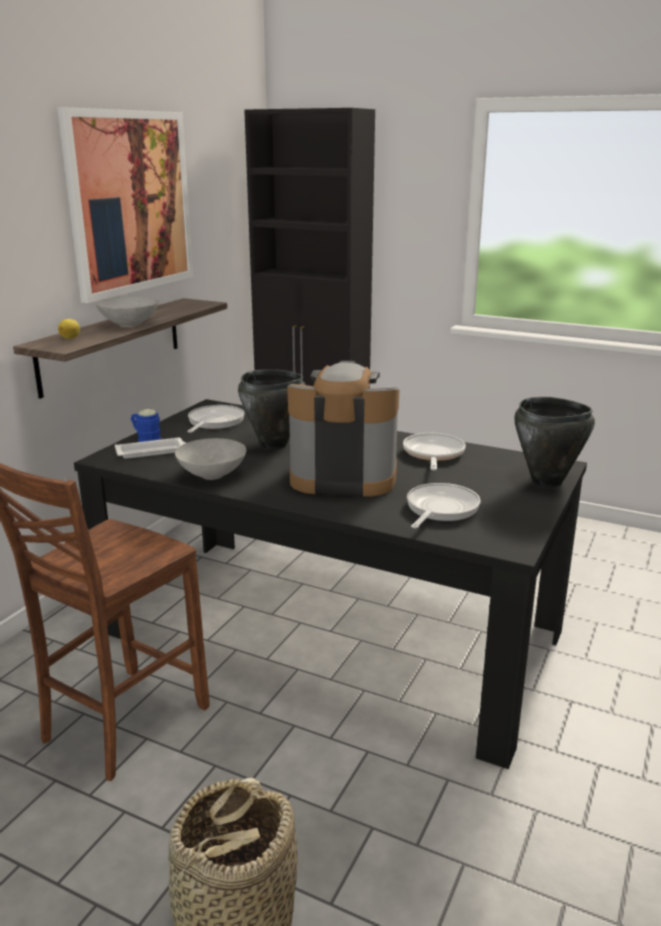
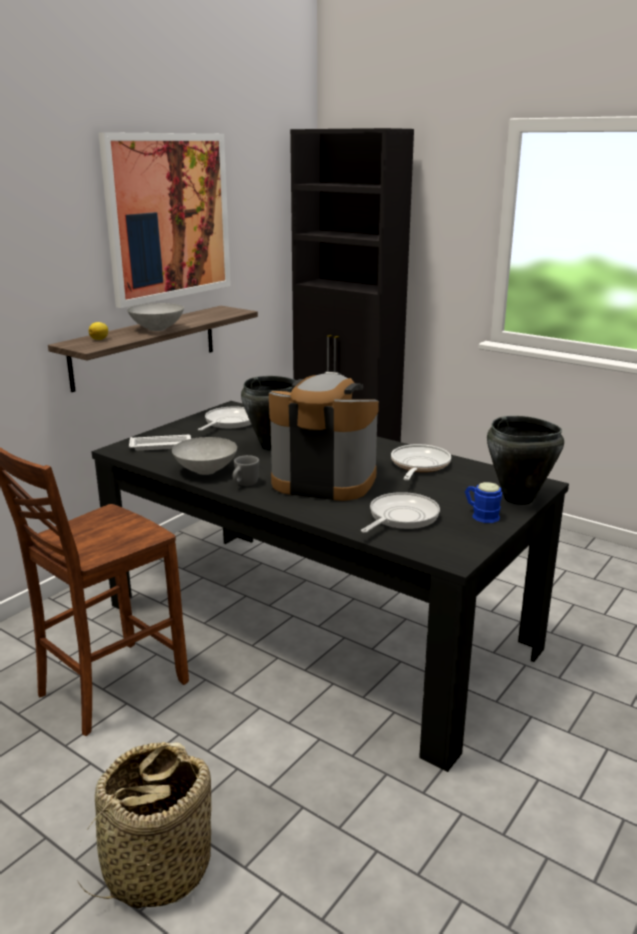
camera: 10 degrees right, 0 degrees up
(145, 438) = (162, 433): blue mug -> blue mug (481, 515)
(261, 487) = (244, 484): none -> grey mug

